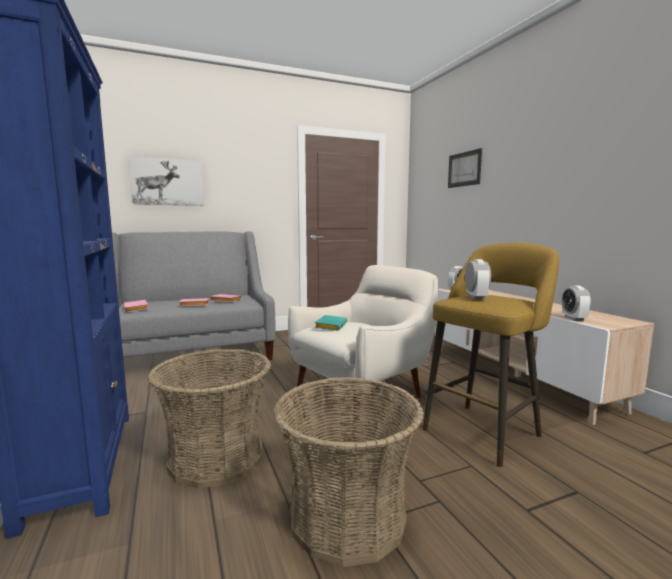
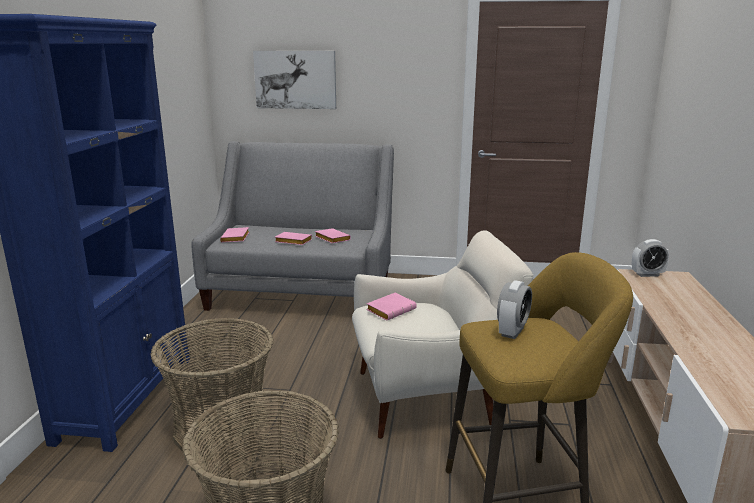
camera: 30 degrees right, 10 degrees up
(330, 326) = (391, 310): turquoise book -> pink book
(464, 169) = (716, 69): picture -> none
(574, 319) = (714, 389): alarm clock -> none

